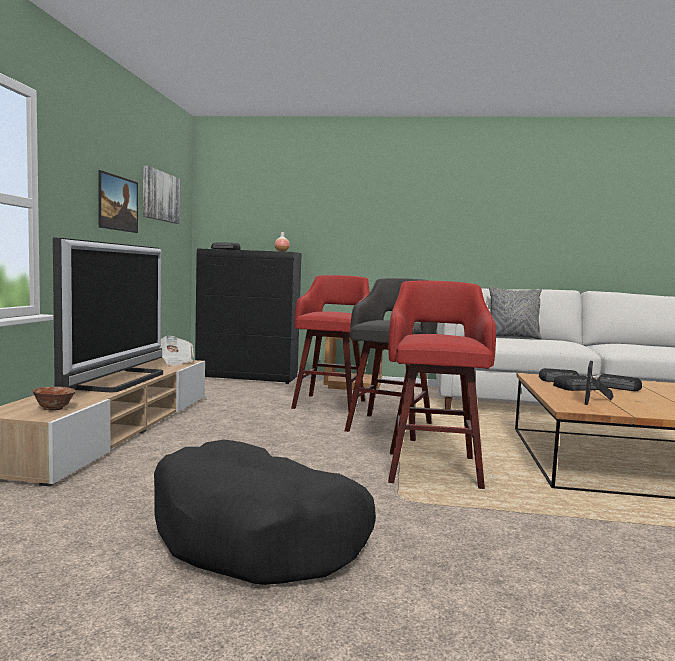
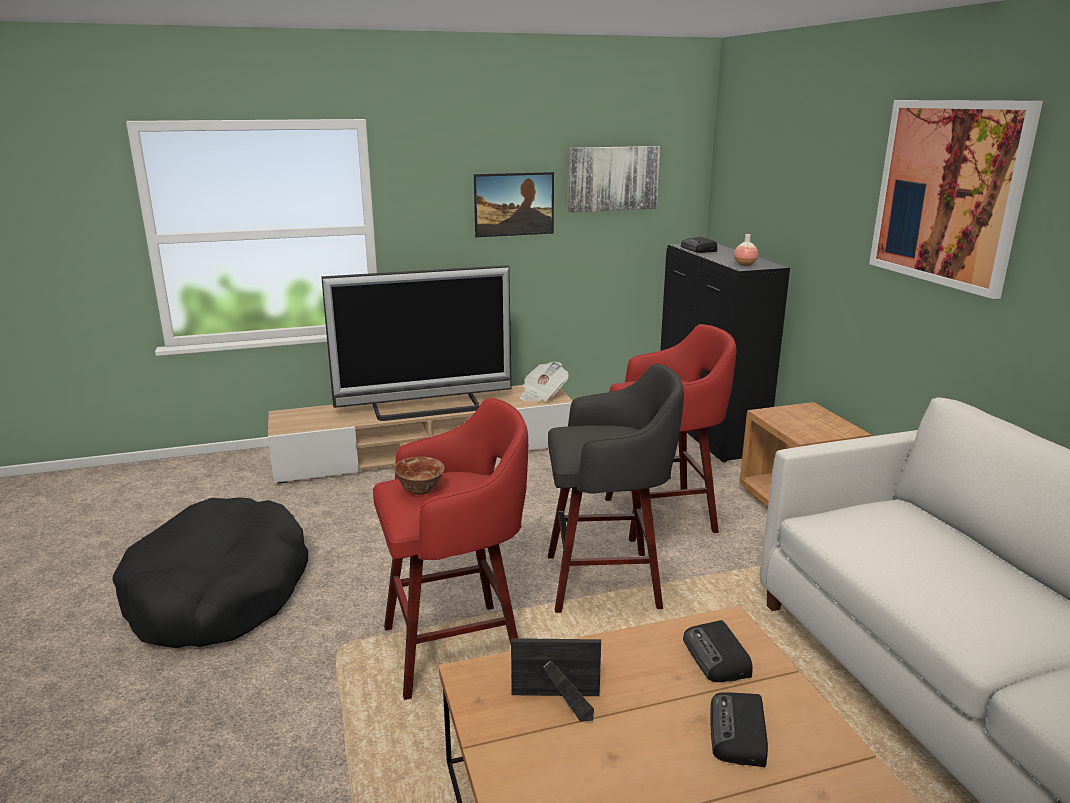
camera: 65 degrees right, 15 degrees up
(54, 409) = (305, 423): bowl -> bowl (420, 490)
(412, 200) = (947, 193): none -> picture
(512, 337) = (960, 546): grey pillow -> none
(577, 388) = (662, 680): radio -> none

